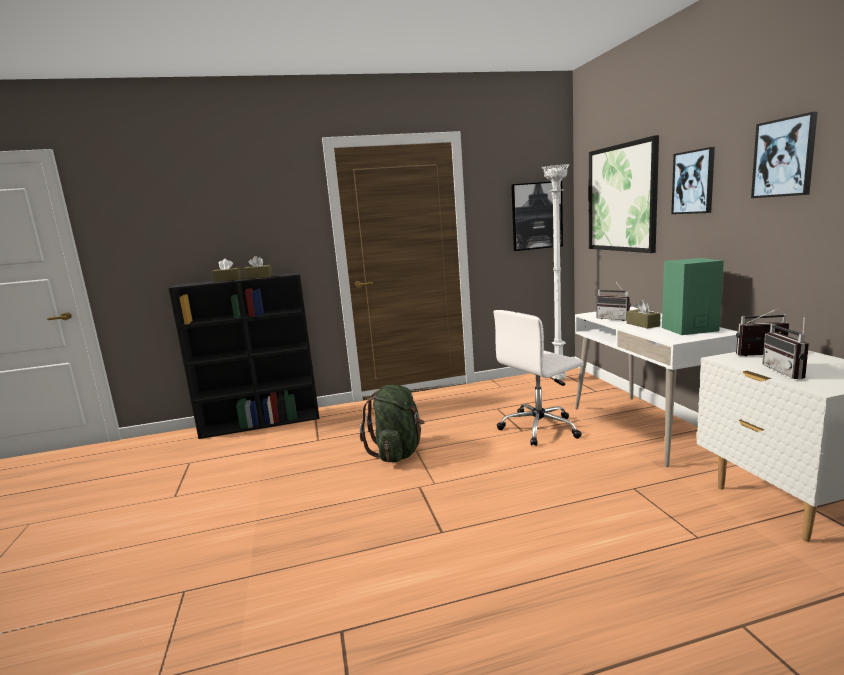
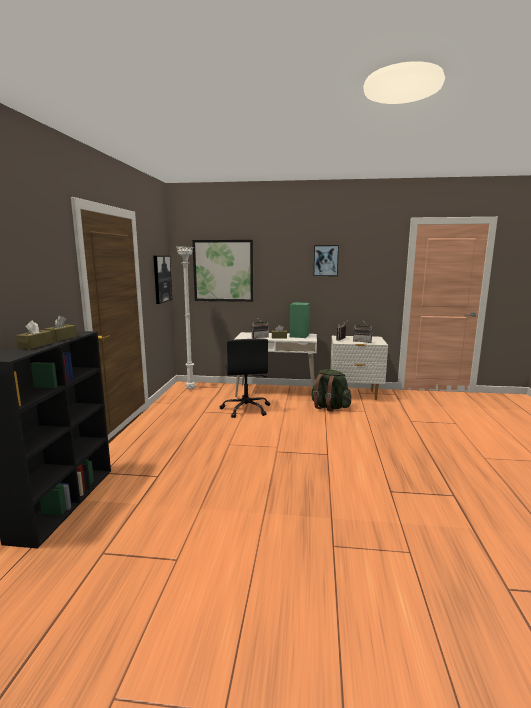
camera: 70 degrees left, 0 degrees up
(398, 453) = (224, 450): green backpack -> green backpack (329, 407)
(540, 428) = (246, 409): white office chair -> black office chair
(693, 182) = (278, 266): picture -> none

